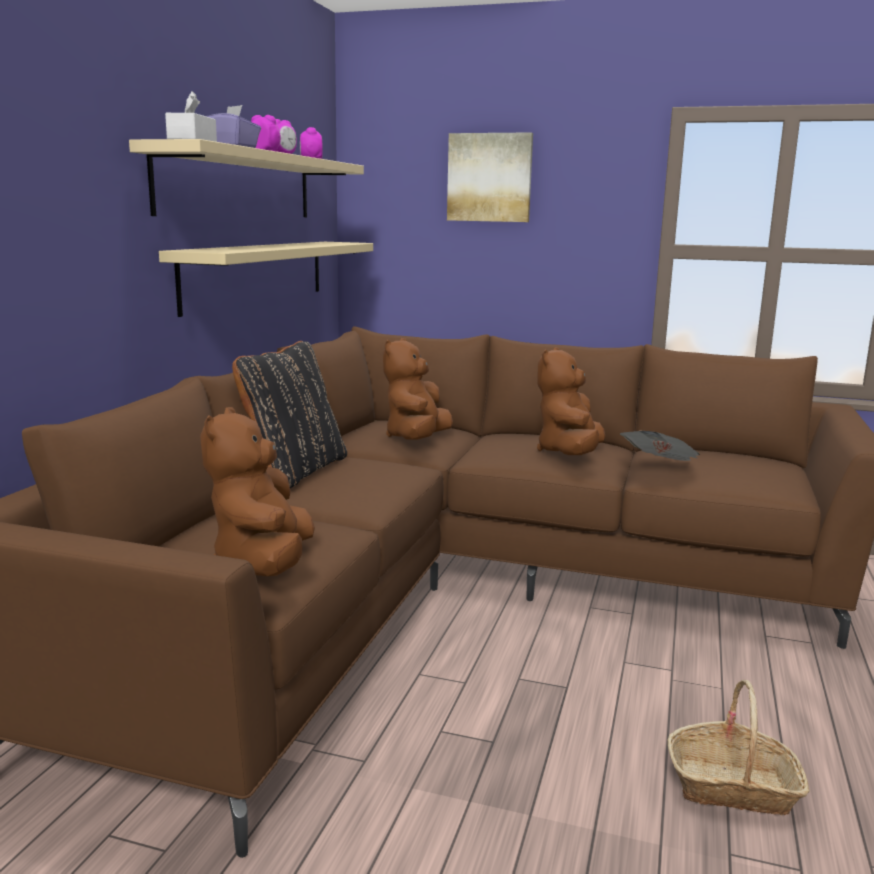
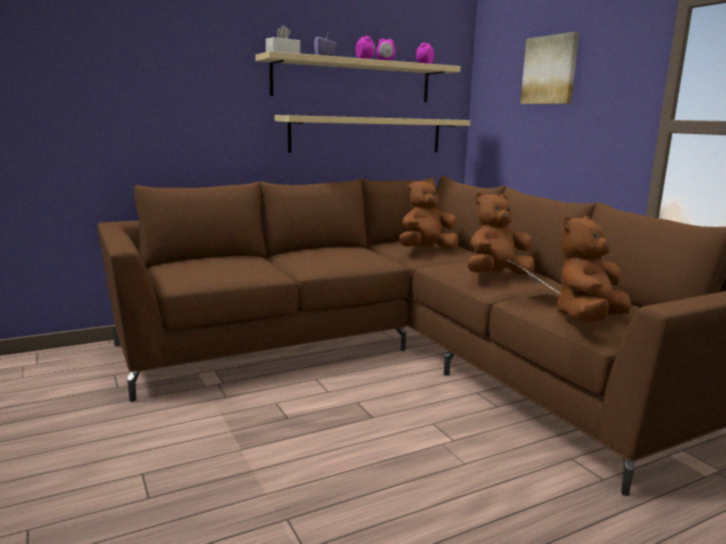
camera: 45 degrees right, 0 degrees up
(264, 563) = (204, 273): brown plush toy -> brown plush toy (588, 320)
(295, 471) = (320, 248): black pillow -> none
(732, 786) = (356, 500): basket -> none

